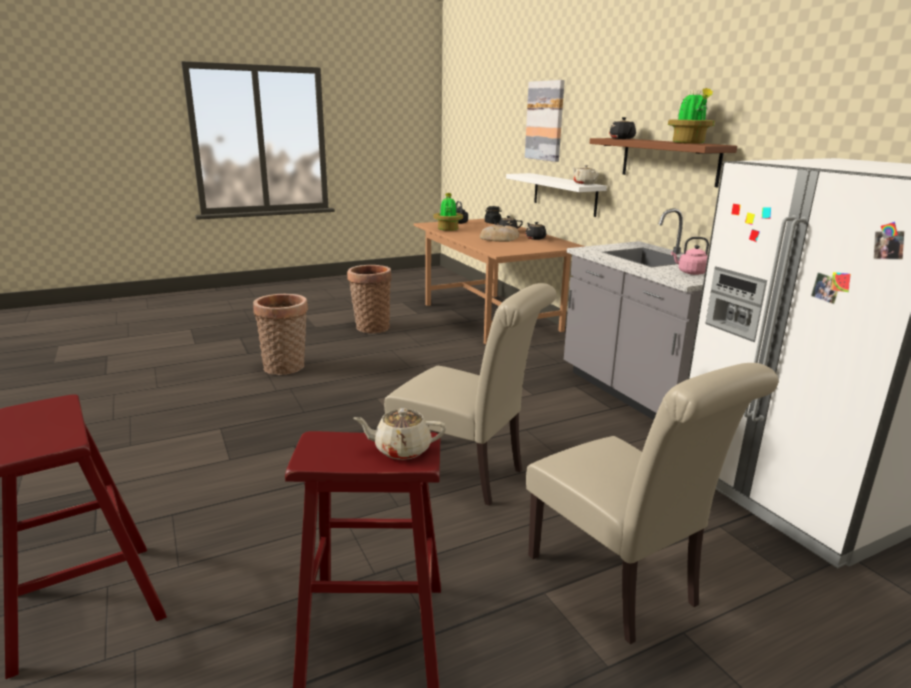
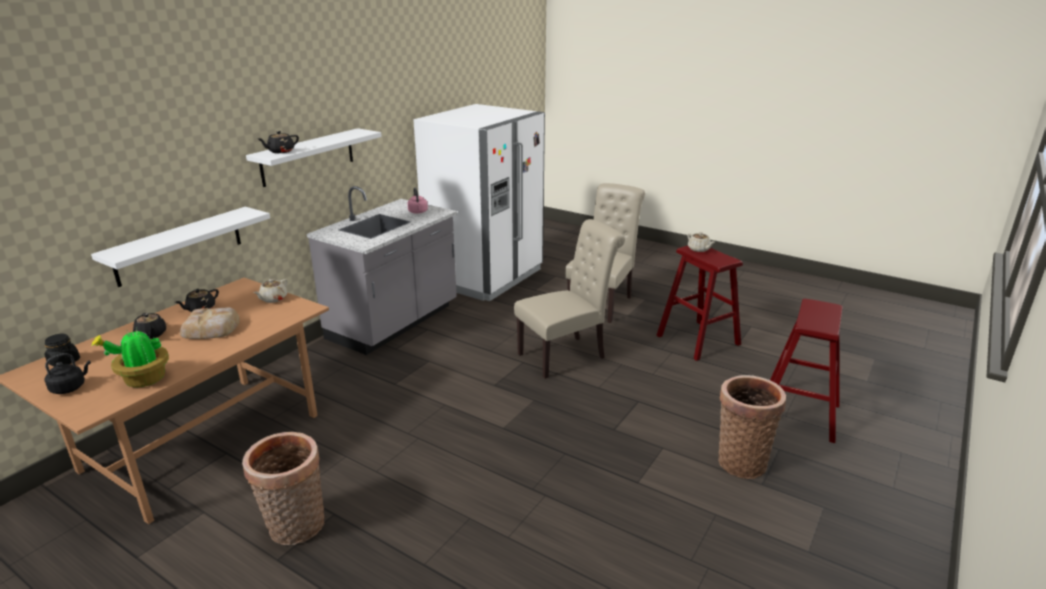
camera: 120 degrees left, 5 degrees up
(286, 368) = (489, 523): basket -> basket (741, 460)
(466, 473) = (566, 355): beige chair -> beige chair turned 60 degrees clockwise
(545, 121) = (100, 172): picture -> none
(584, 183) = (235, 214): beige teapot -> beige teapot (273, 299)
(669, 161) = (308, 157): brown shelf -> white shelf
(689, 143) = (344, 135): potted plant -> none

